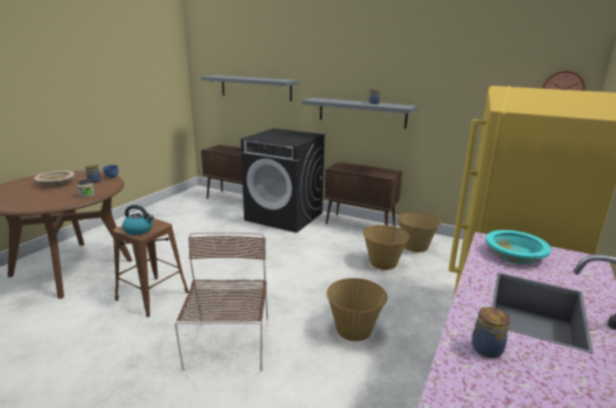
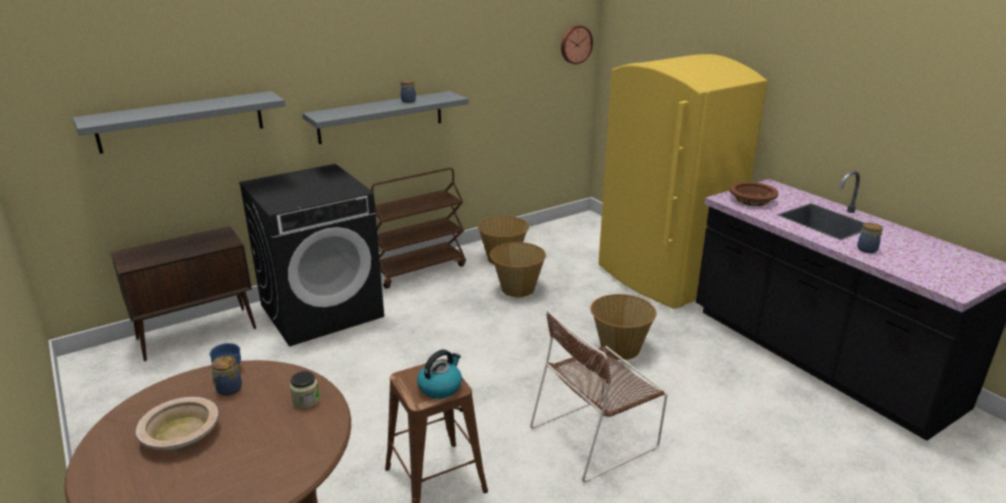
camera: 60 degrees left, 5 degrees up
(228, 347) = (597, 436): brown chair -> brown chair turned 60 degrees counterclockwise
(360, 225) = (418, 269): brown cabinet -> brown cart
(514, 254) = (752, 200): turquoise bowl -> brown bowl

